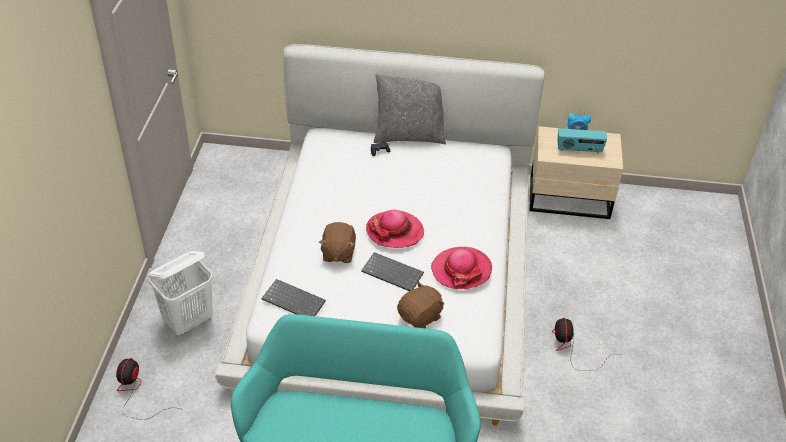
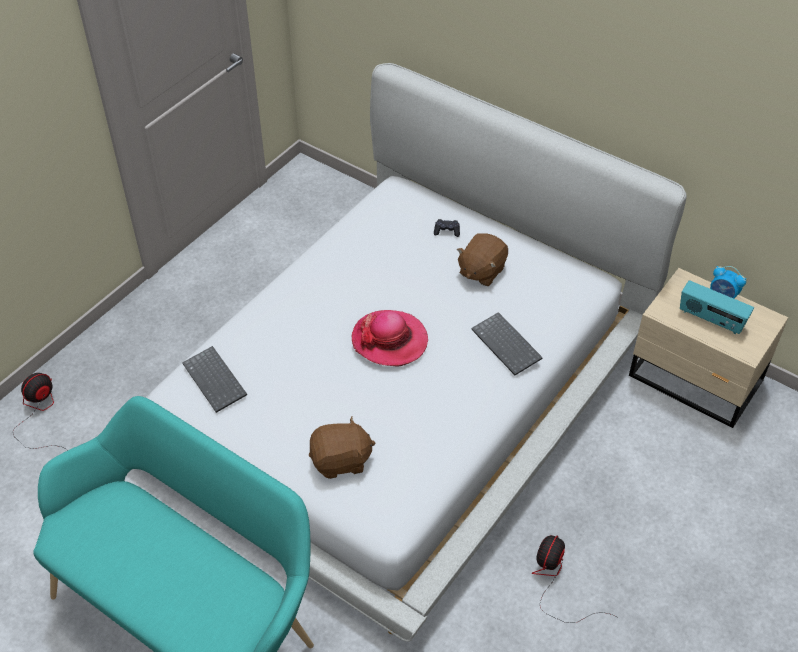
camera: 30 degrees right, 5 degrees up
(189, 321) = (145, 355): white laundry basket -> none
(338, 253) = (305, 341): brown plush toy -> brown plush toy (481, 271)
(393, 272) = (350, 392): keyboard -> keyboard (508, 345)
(409, 136) = (499, 224): grey pillow -> none
(461, 270) = (434, 421): hat -> none

